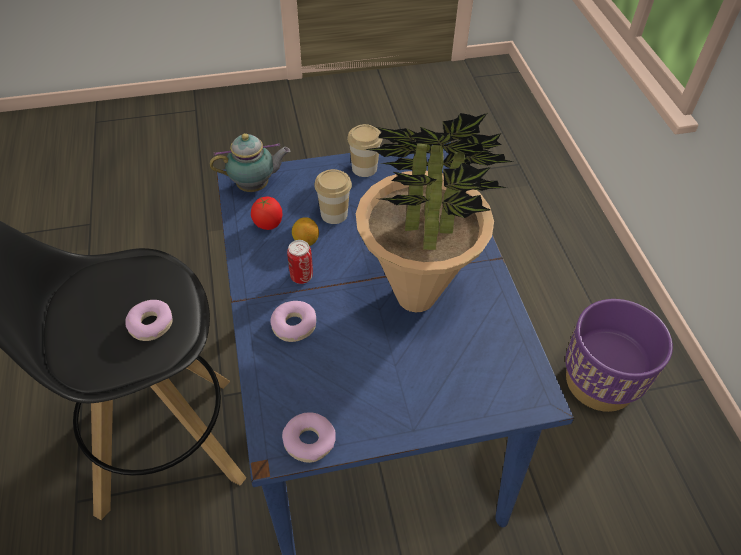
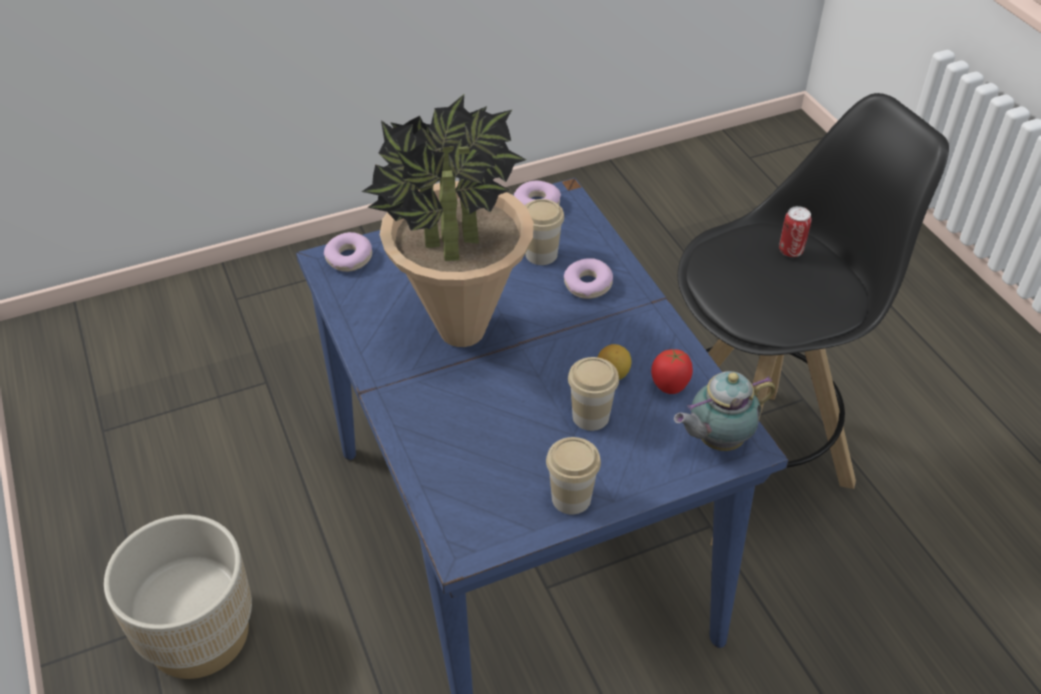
camera: 170 degrees right, 5 degrees down
(151, 324) = (737, 272): donut -> donut (349, 258)
(301, 276) = (600, 333): can -> can (790, 251)
(325, 369) = (541, 254): none -> cup
(600, 382) = (198, 634): purple planter -> beige planter

